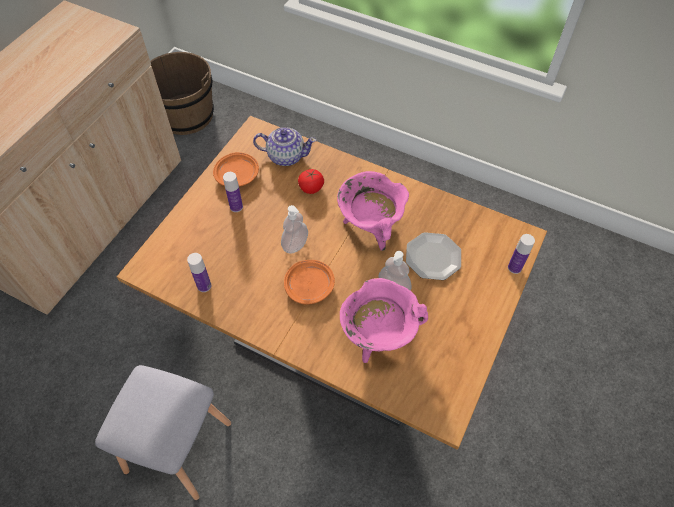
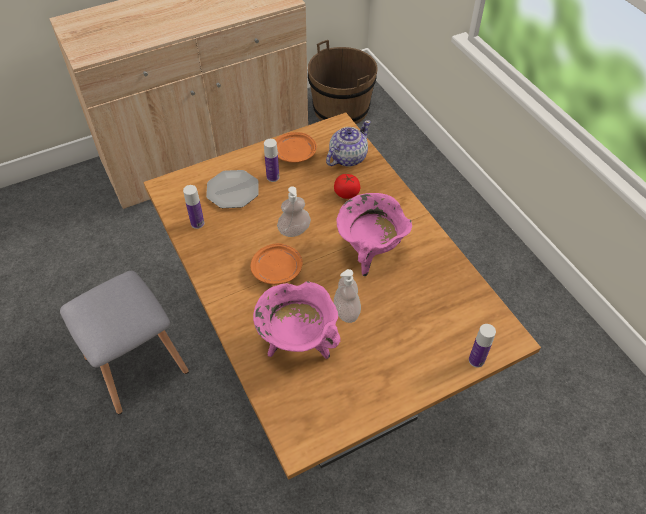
camera: 35 degrees right, 5 degrees down
(285, 156) = (347, 157): teapot -> teapot turned 90 degrees counterclockwise
(433, 258) = (404, 307): plate -> plate (232, 191)

